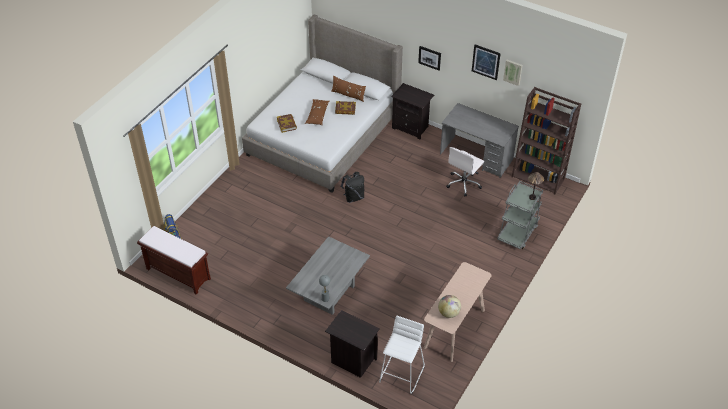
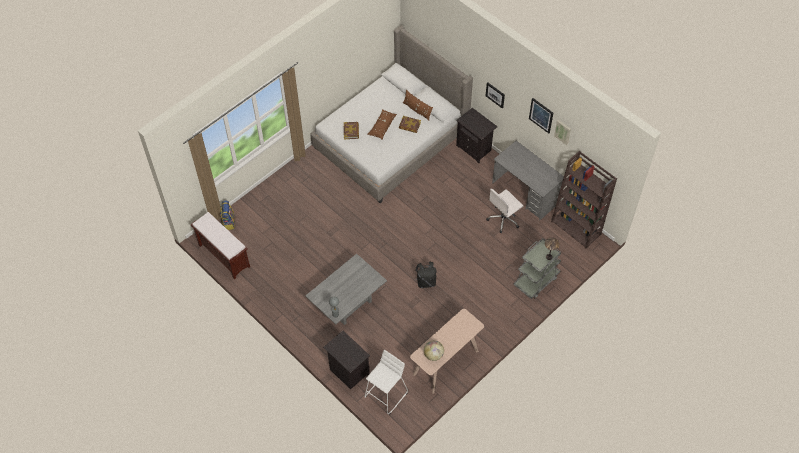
camera: 15 degrees right, 10 degrees up
(353, 197) = (398, 212): black backpack -> black backpack (426, 282)

